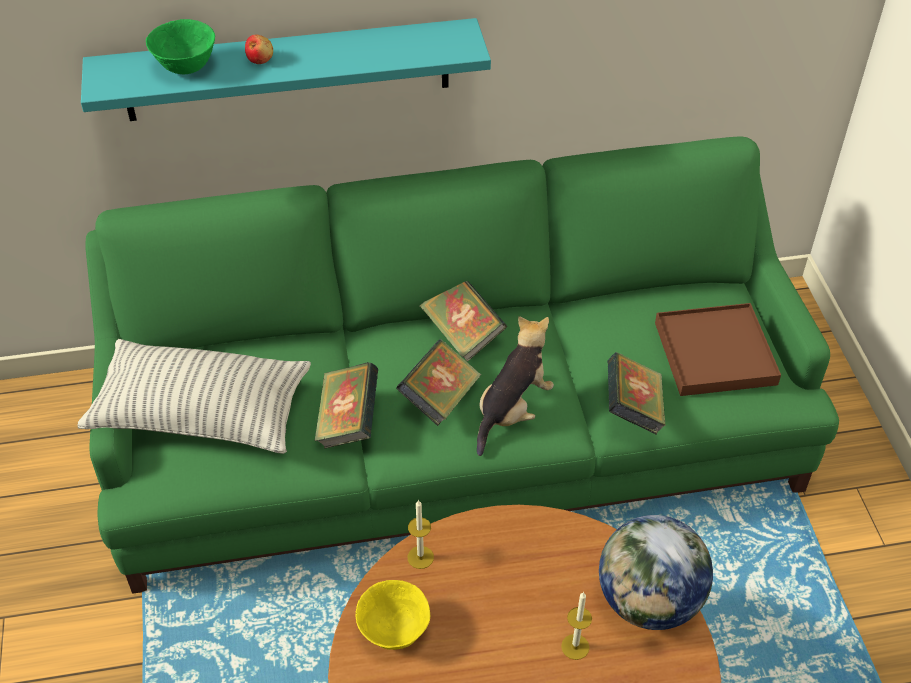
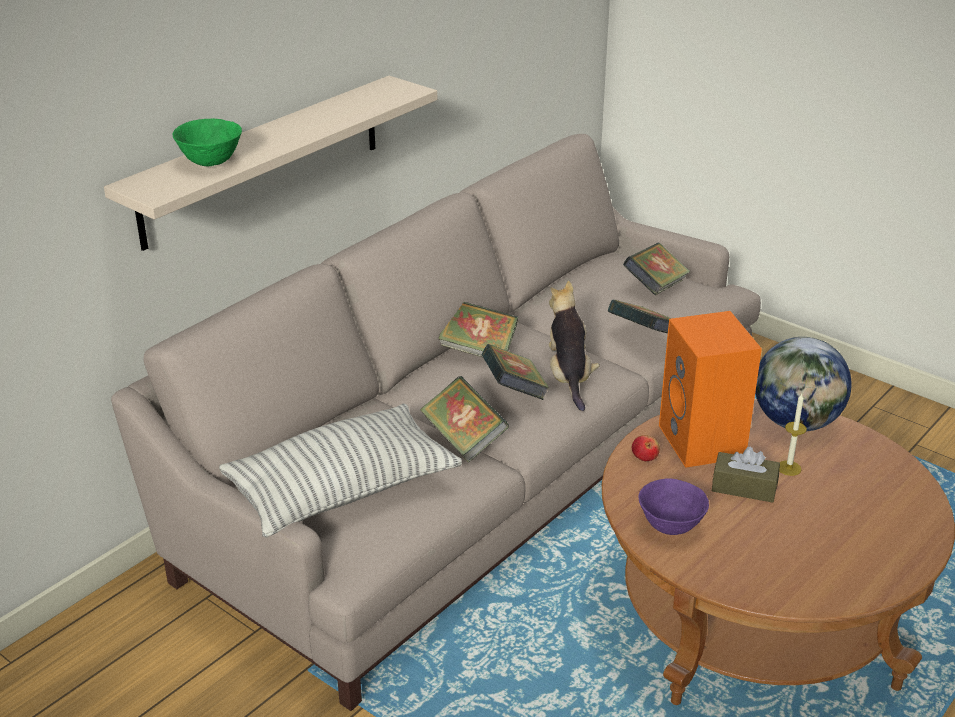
camera: 40 degrees left, 15 degrees down
(260, 59) = (264, 140): apple -> apple (645, 456)
(287, 70) = (263, 160): turquoise shelf -> beige shelf
(394, 631) = (670, 526): yellow bowl -> purple bowl
(420, 557) = (629, 479): candle -> none
(455, 432) = (477, 467): green sofa -> beige sofa
(507, 637) = (744, 487): none -> brown tissue box
(533, 564) = (704, 442): none -> orange speaker
(715, 353) = (655, 287): brown tray -> book

